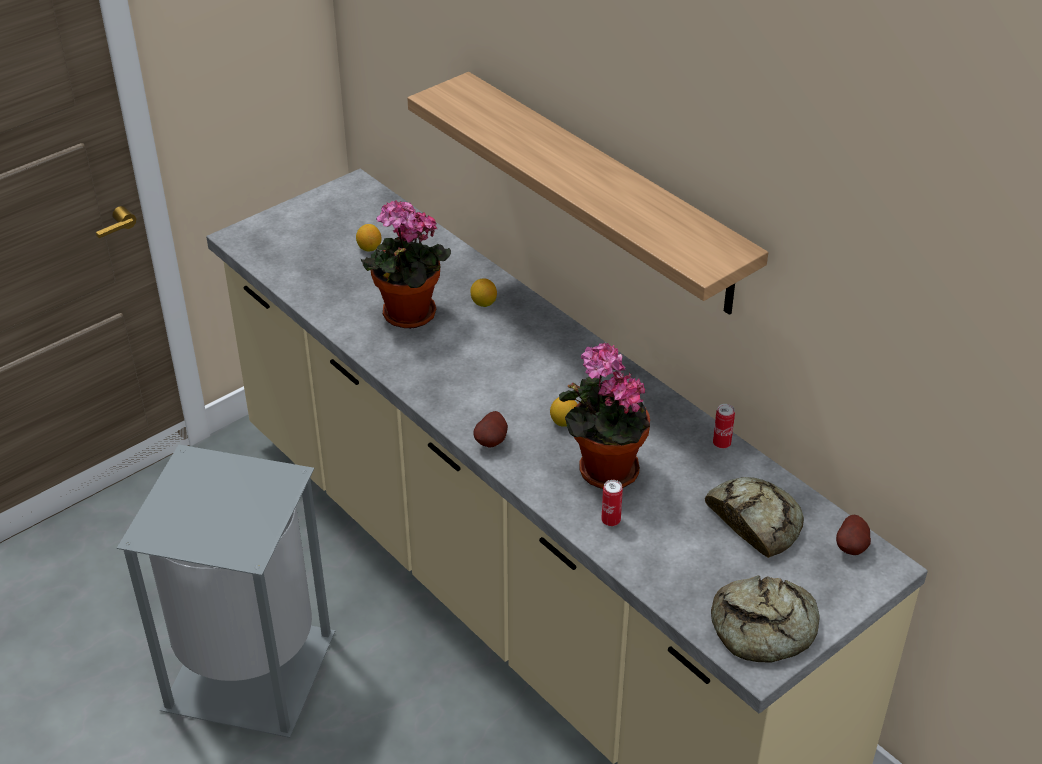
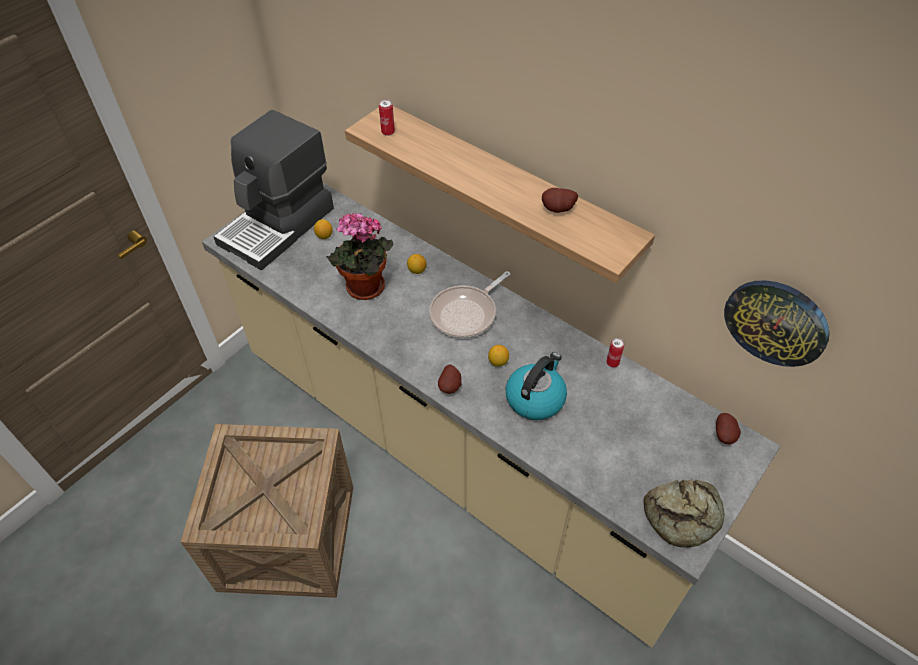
camera: 10 degrees left, 10 degrees up
(248, 668) = (287, 537): grey trash can -> crate
(311, 229) = (279, 226): none -> coffee machine
(537, 361) = (466, 313): none -> frying pan
(603, 469) = (535, 398): potted plant -> kettle
(611, 520) = (552, 441): can -> can (388, 132)
(652, 212) = (558, 210): none -> potato
(755, 520) = (652, 424): bread -> none
(906, 374) = (776, 322): none -> wall clock

